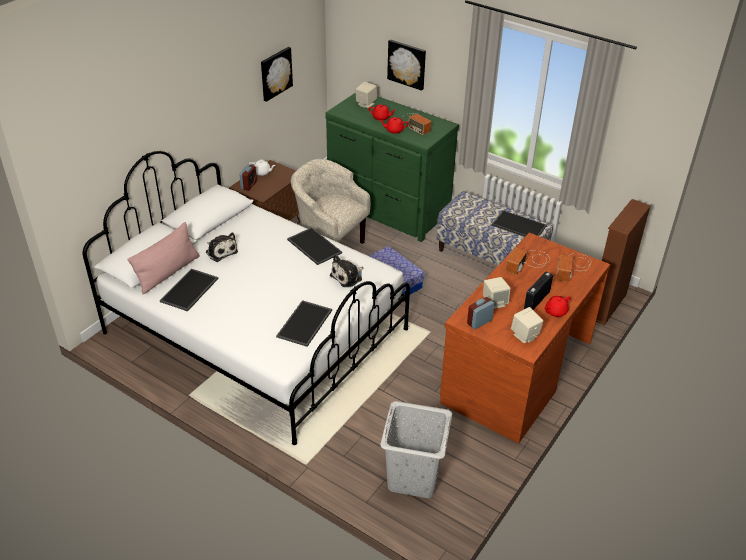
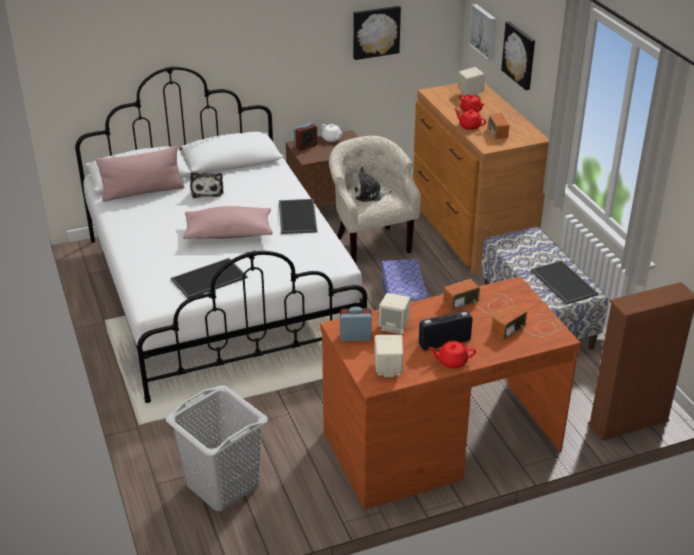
camera: 35 degrees right, 5 degrees down
(190, 290) = (143, 213): tray -> none
(278, 281) = (228, 234): none -> pink pillow
(348, 277) = (297, 255): plush toy -> plush toy (369, 194)
(357, 51) = (484, 31): none -> picture
(387, 210) = (470, 231): green dresser -> brown dresser

